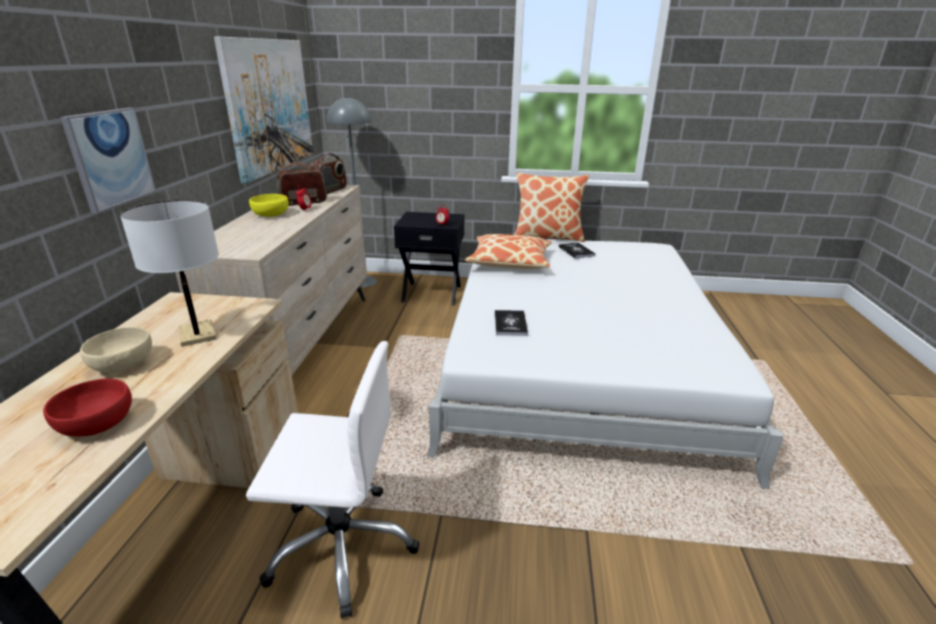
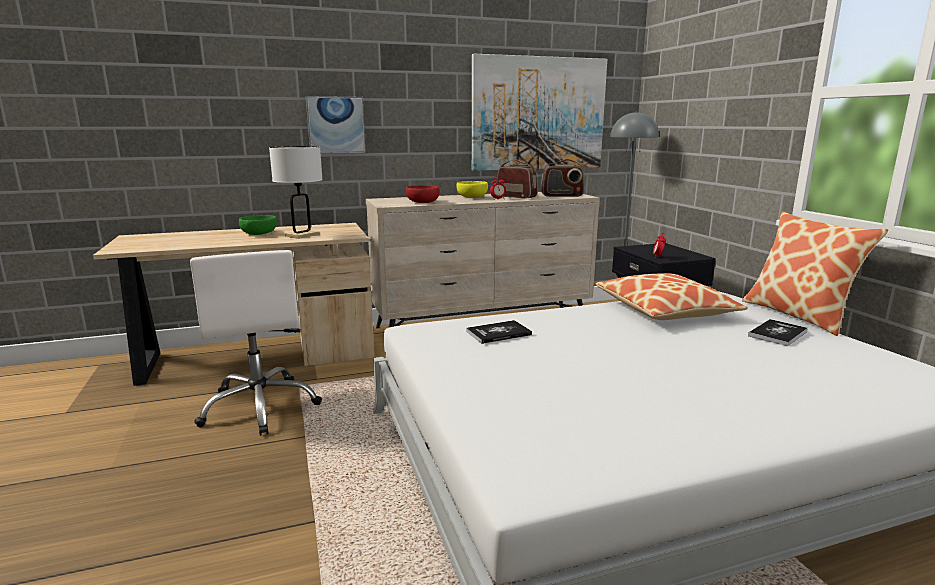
camera: 65 degrees right, 10 degrees down
(97, 424) = (198, 242): red bowl -> red bowl (422, 202)
(124, 364) = (259, 233): beige bowl -> green bowl

